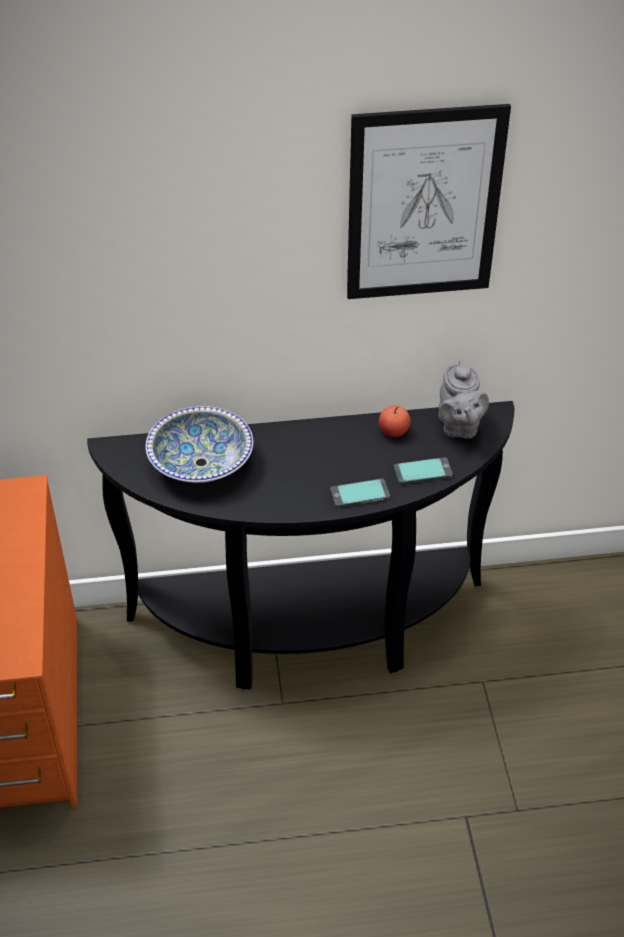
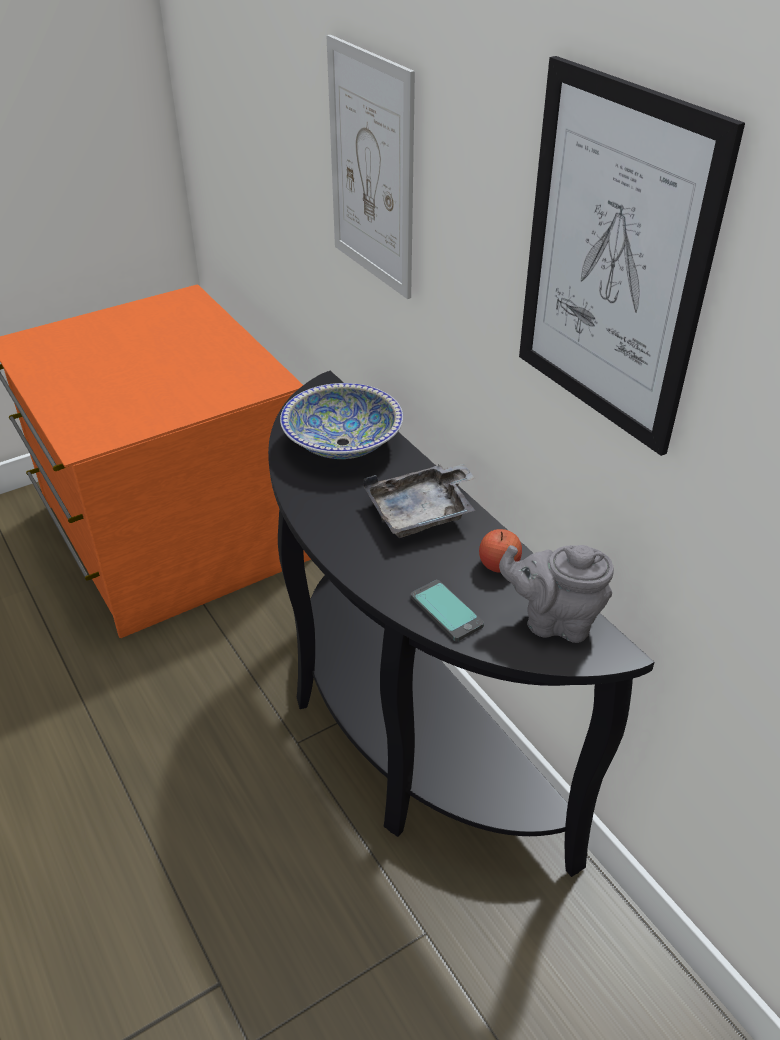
camera: 65 degrees right, 5 degrees down
(127, 254) = (371, 169): none -> picture
(316, 448) = (422, 512): none -> grey tray
(359, 494) = (371, 568): phone -> none
(458, 427) = (554, 621): grey teapot -> grey teapot turned 45 degrees clockwise

